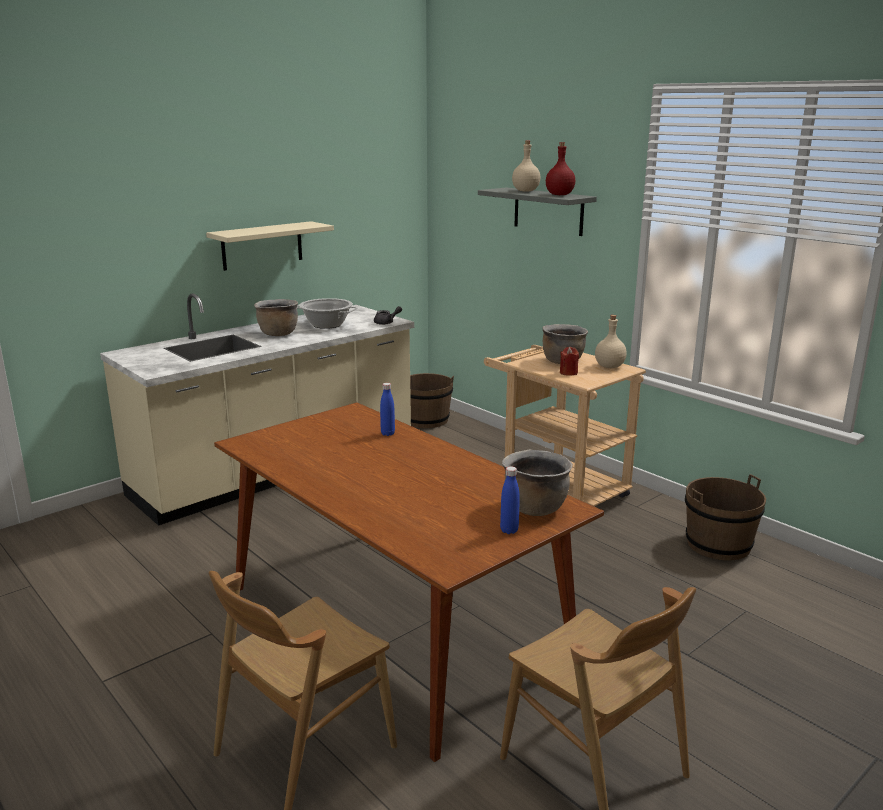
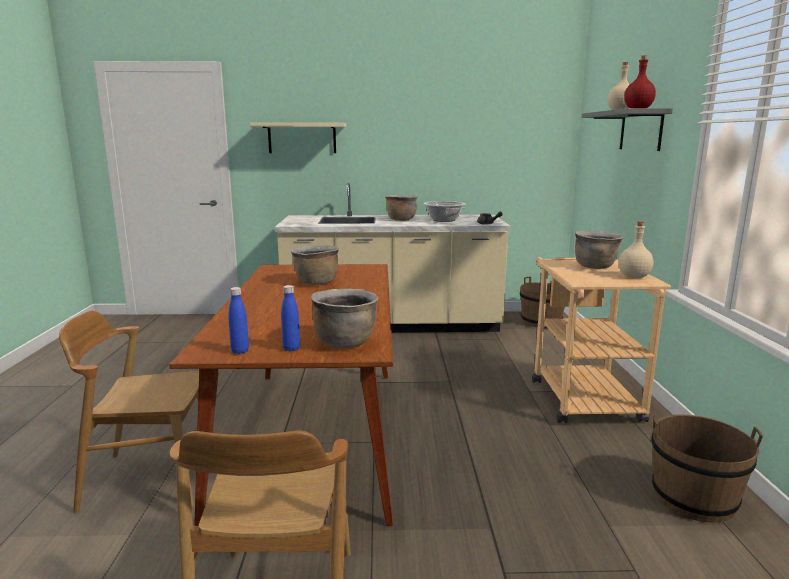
camera: 40 degrees right, 5 degrees down
(262, 245) = (416, 157): beige shelf -> beige shelf (302, 138)
(346, 449) = (316, 282): none -> brown cooking pot
(387, 433) = (361, 281): blue bottle -> blue bottle (240, 351)
(568, 373) = (581, 273): red candle -> none

